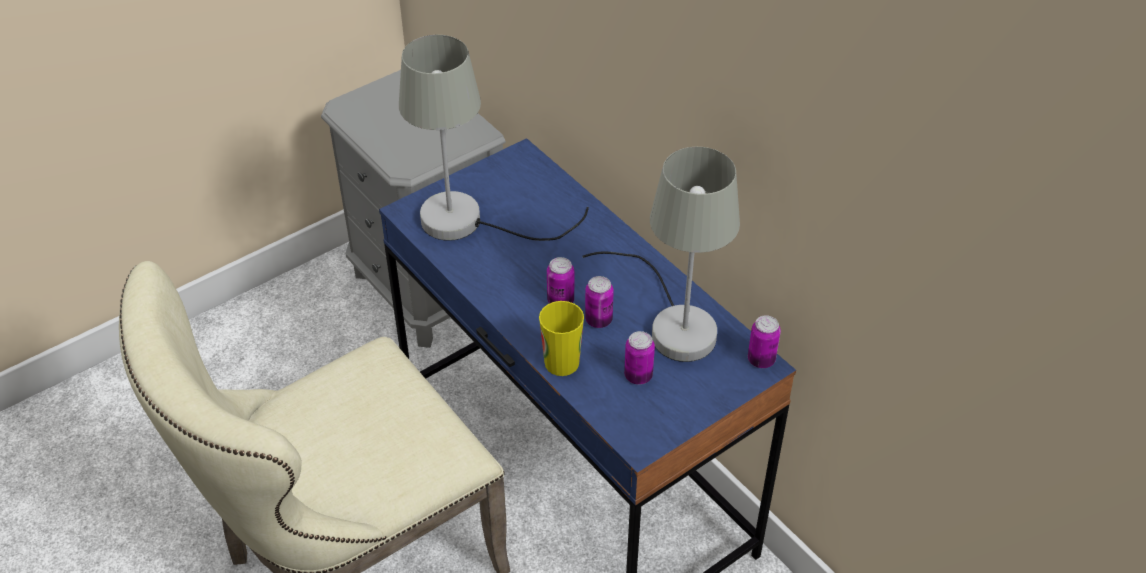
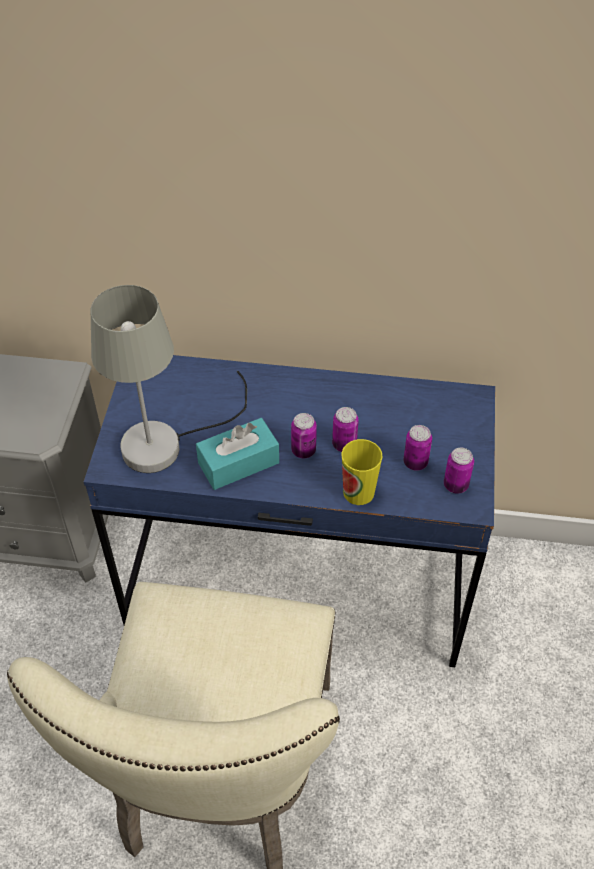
camera: 45 degrees left, 5 degrees up
(500, 274) = (238, 463): none -> turquoise tissue box
(673, 323) = (391, 410): grey table lamp -> none
(761, 360) = (469, 395): can -> can (455, 485)

